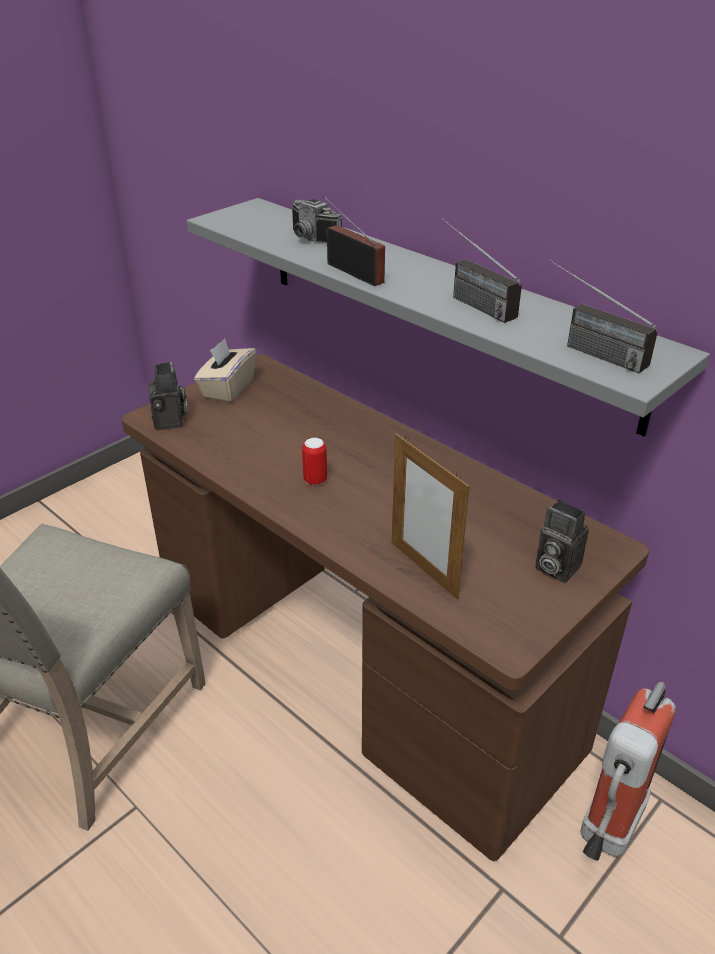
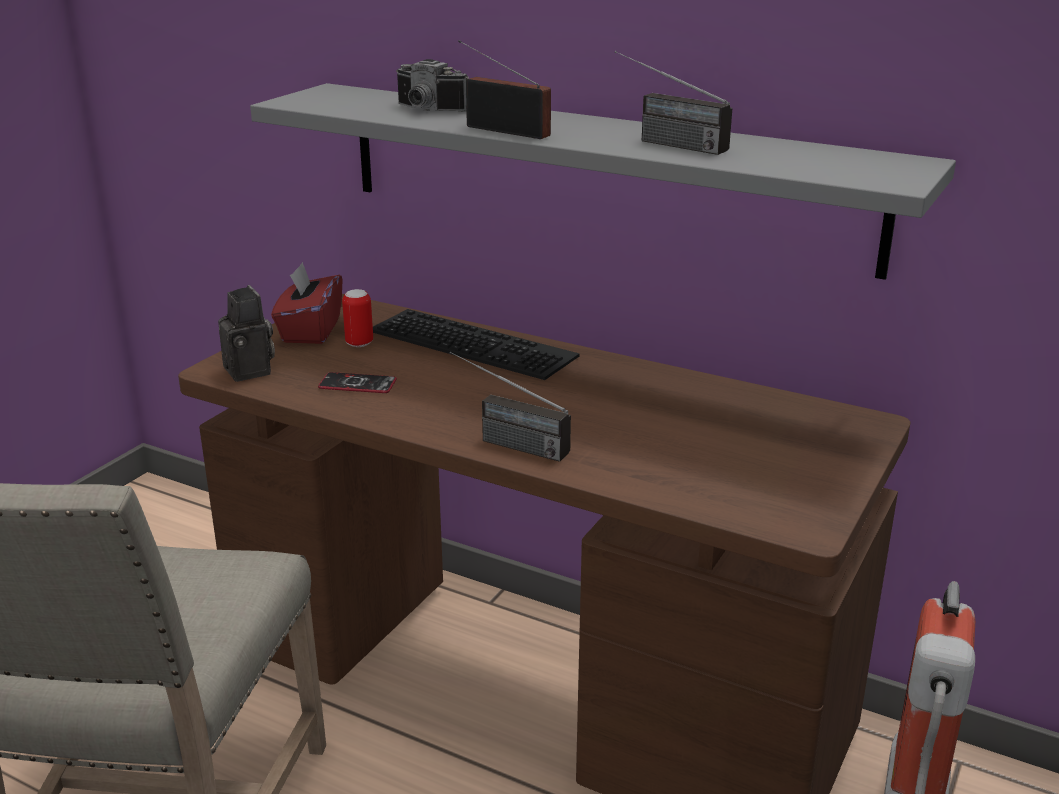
camera: 15 degrees left, 10 degrees down
(227, 389) = (310, 331): beige tissue box -> red tissue box
(238, 446) = (357, 384): none -> phone
(315, 480) = (478, 406): can -> can (359, 343)
(341, 417) = (476, 342): none -> keyboard
(423, 569) = (664, 472): picture frame -> none
(554, 567) = (814, 449): camera -> none
(586, 349) = (826, 166): radio -> radio (503, 442)

